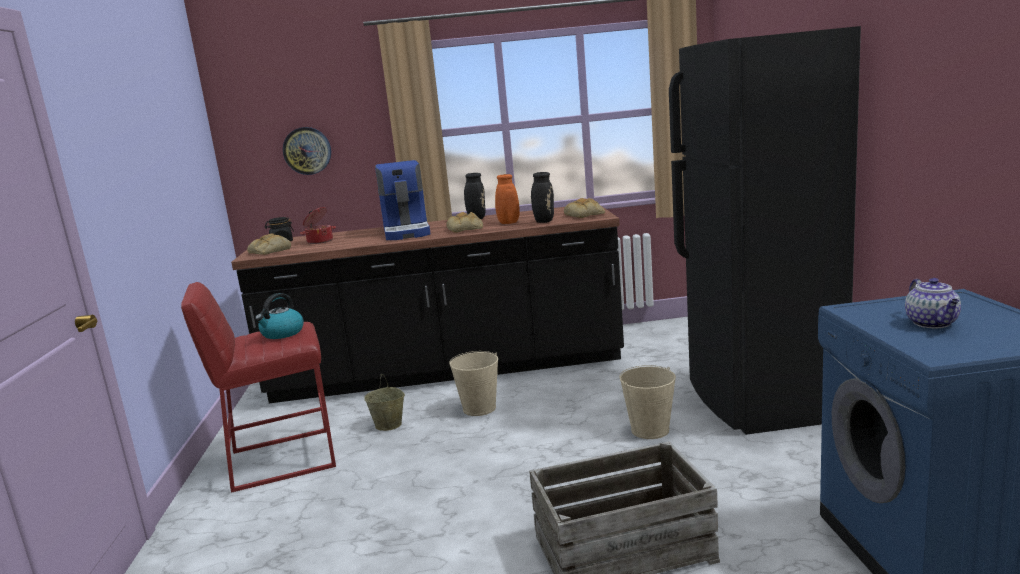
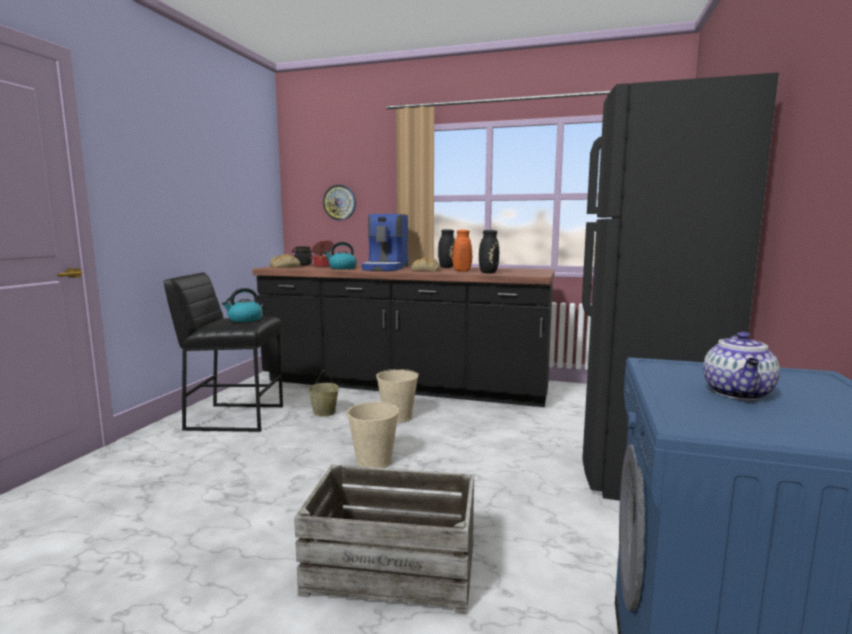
camera: 20 degrees right, 5 degrees down
(280, 459) = (234, 417): red stool -> black stool
(353, 241) = (342, 268): none -> kettle
(585, 214) = (528, 273): bread -> none
(650, 430) = (516, 469): beige bucket -> beige bucket (374, 462)

